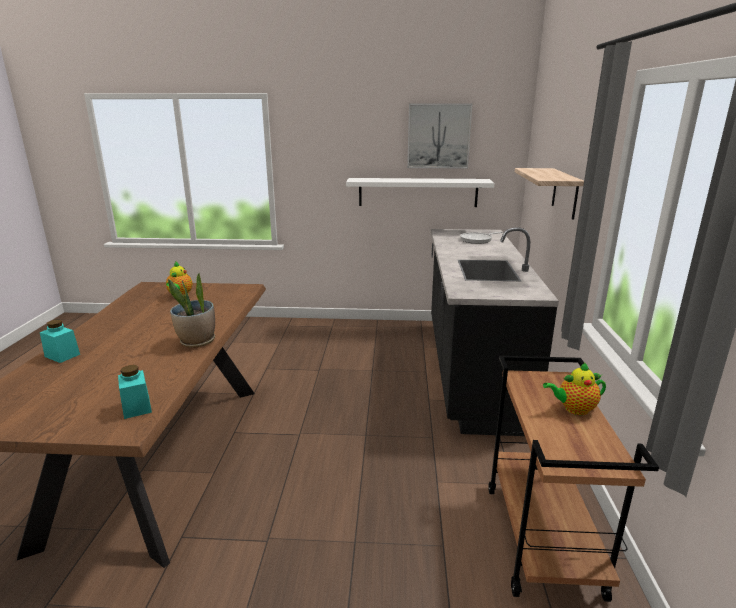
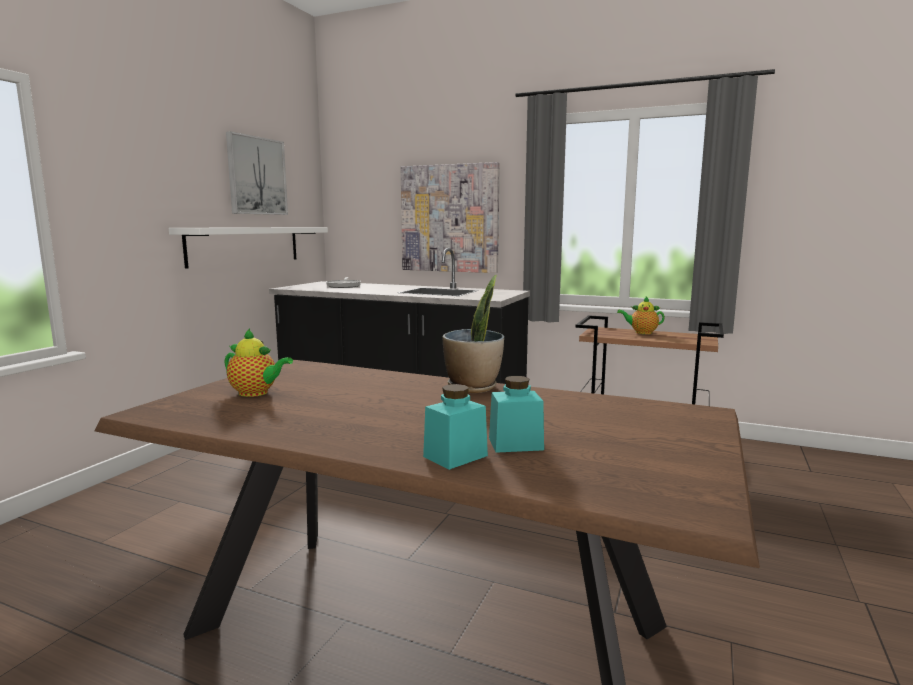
camera: 70 degrees left, 10 degrees down
(137, 407) = (652, 410): turquoise jar -> turquoise jar (515, 444)
(565, 193) = (449, 218): shelf -> picture
(573, 409) = (641, 332): teapot -> teapot turned 90 degrees clockwise

